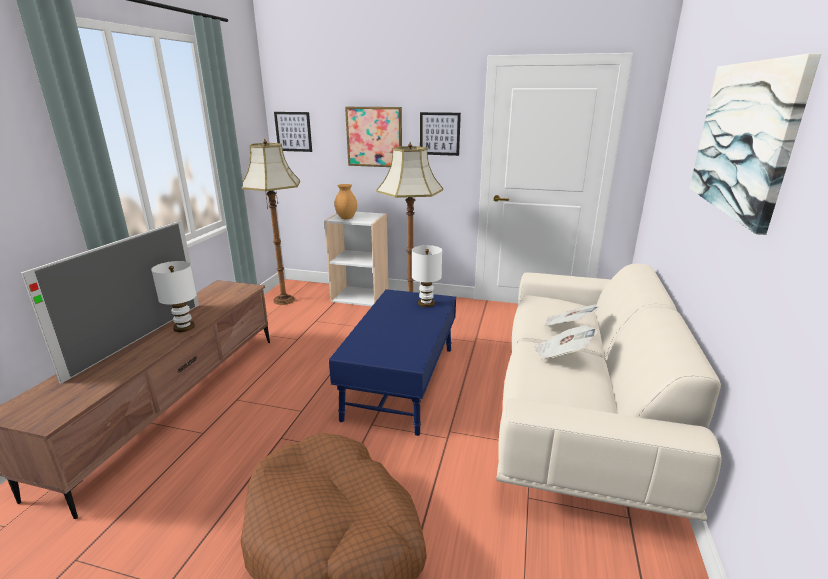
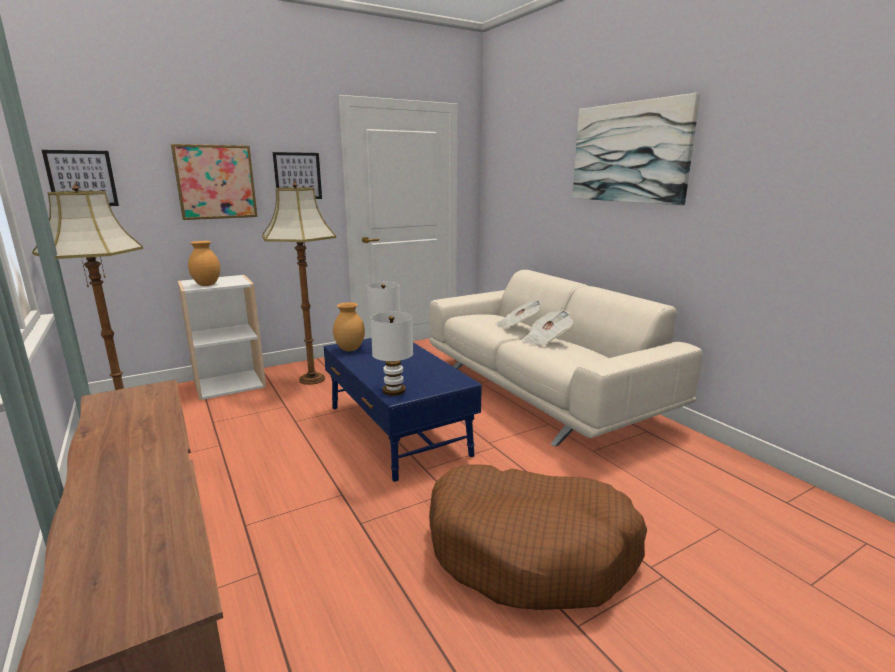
camera: 45 degrees left, 5 degrees down
(140, 338) = (108, 481): television -> none
(184, 327) = (157, 447): white table lamp -> white table lamp (394, 391)
(394, 299) = (349, 349): none -> brown vase

